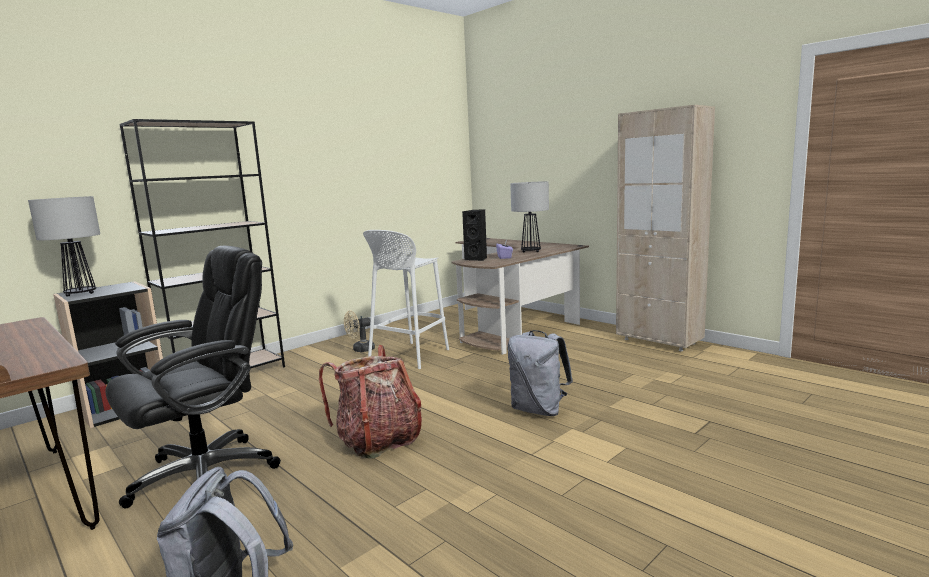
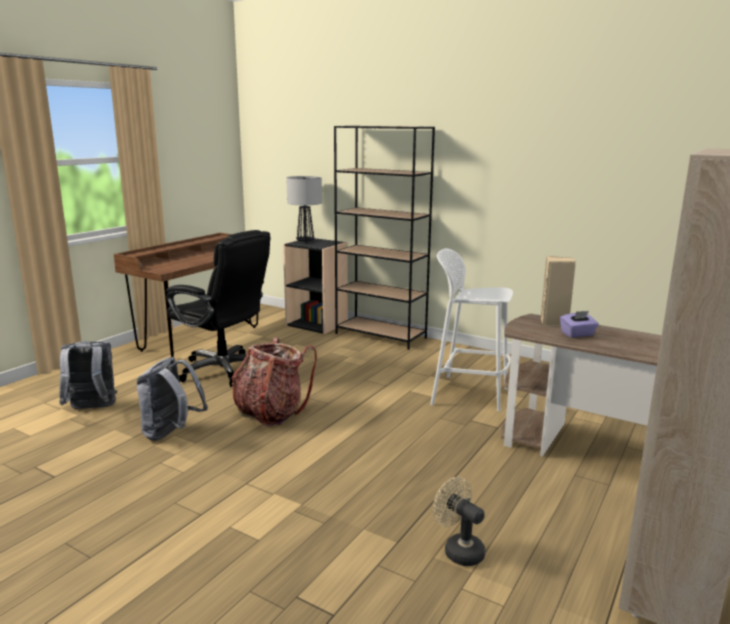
camera: 75 degrees right, 5 degrees up
(360, 350) = (469, 369): beige fan -> beige fan (458, 550)
(477, 259) = (554, 322): black speaker -> beige speaker
(530, 251) = (640, 345): table lamp -> none
(539, 410) = (343, 481): grey backpack -> grey backpack (171, 433)

